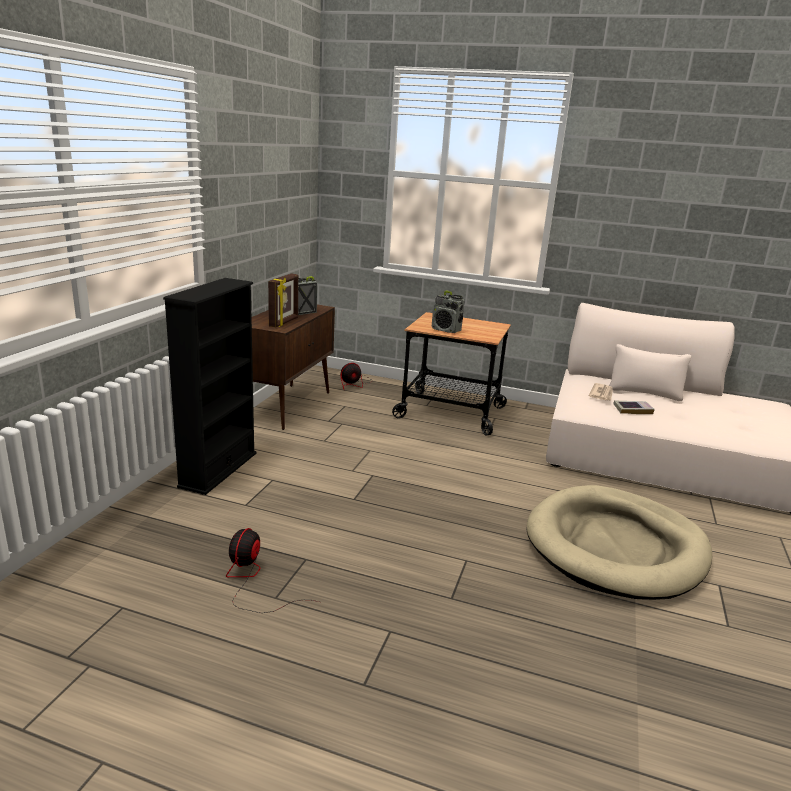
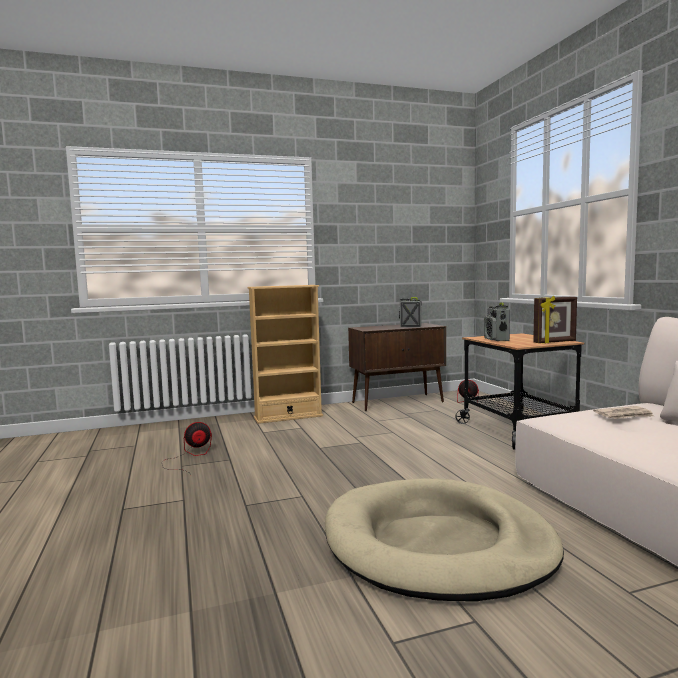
camera: 55 degrees right, 15 degrees down
(218, 469) = (288, 417): black bookcase -> beige bookcase
(284, 322) = (381, 328): picture frame -> picture frame (555, 342)
(632, 410) = (626, 430): book -> none

